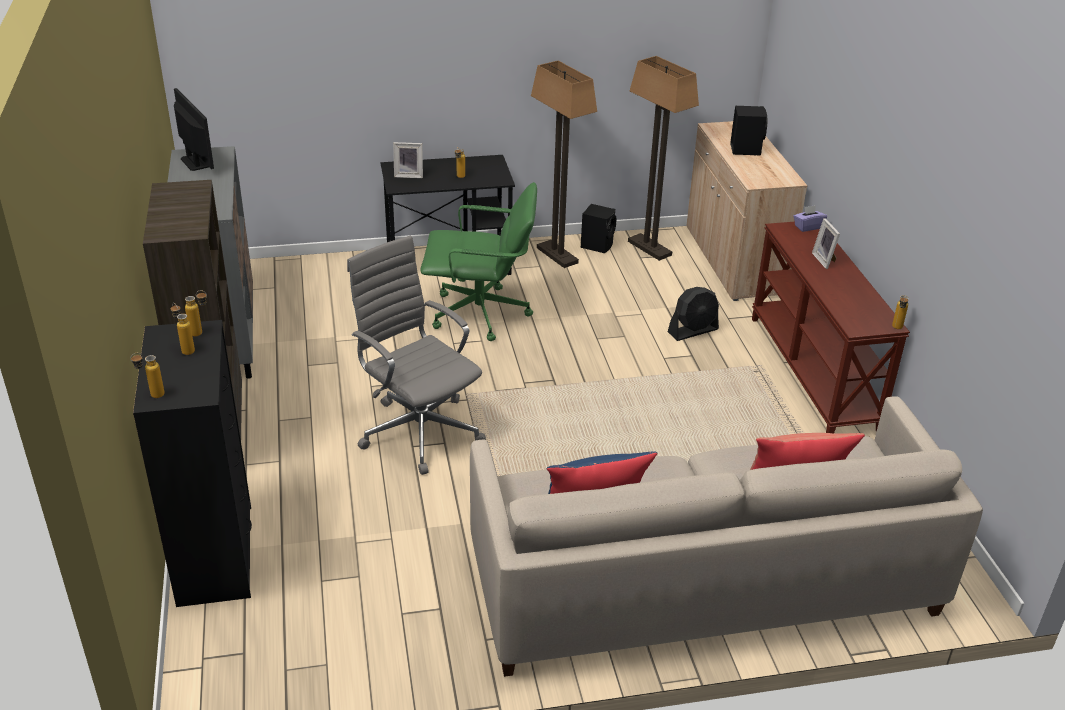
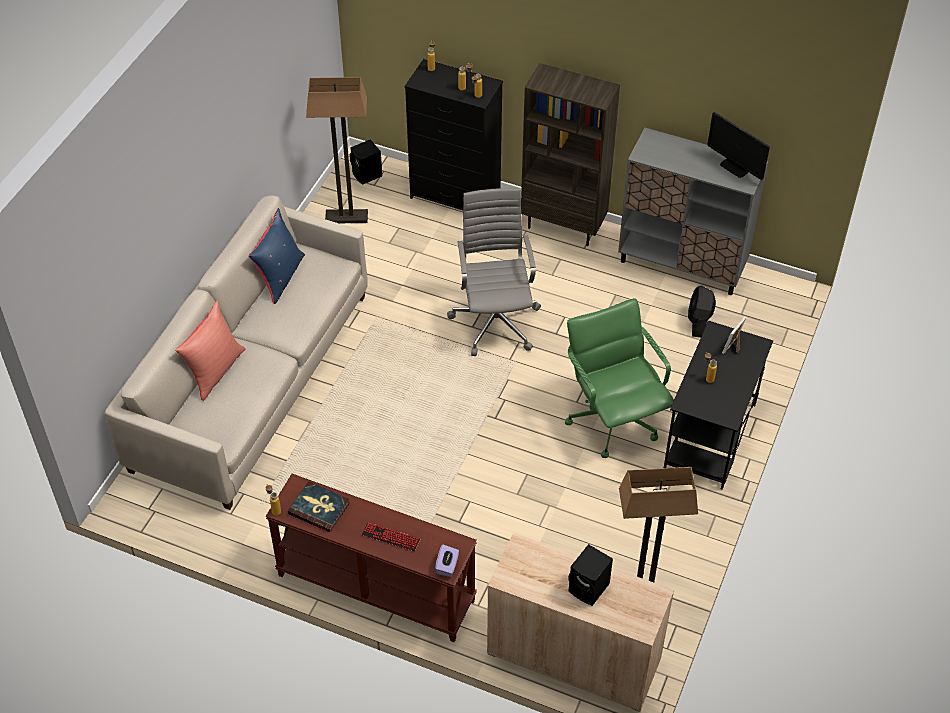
camera: 125 degrees right, 15 degrees up
(196, 162) = (735, 167): monitor -> monitor turned 45 degrees clockwise
(419, 430) = (495, 320): grey office chair -> grey office chair turned 90 degrees counterclockwise
(481, 314) = (613, 419): green office chair -> green office chair turned 120 degrees clockwise
(556, 255) = (675, 520): floor lamp -> floor lamp (347, 217)
(597, 245) = (674, 563): black speaker -> black speaker (367, 175)
(693, 331) = (489, 545): black fan -> black fan (699, 321)
(825, 260) = (391, 537): picture frame -> keyboard
(857, 306) = (319, 508): none -> book

